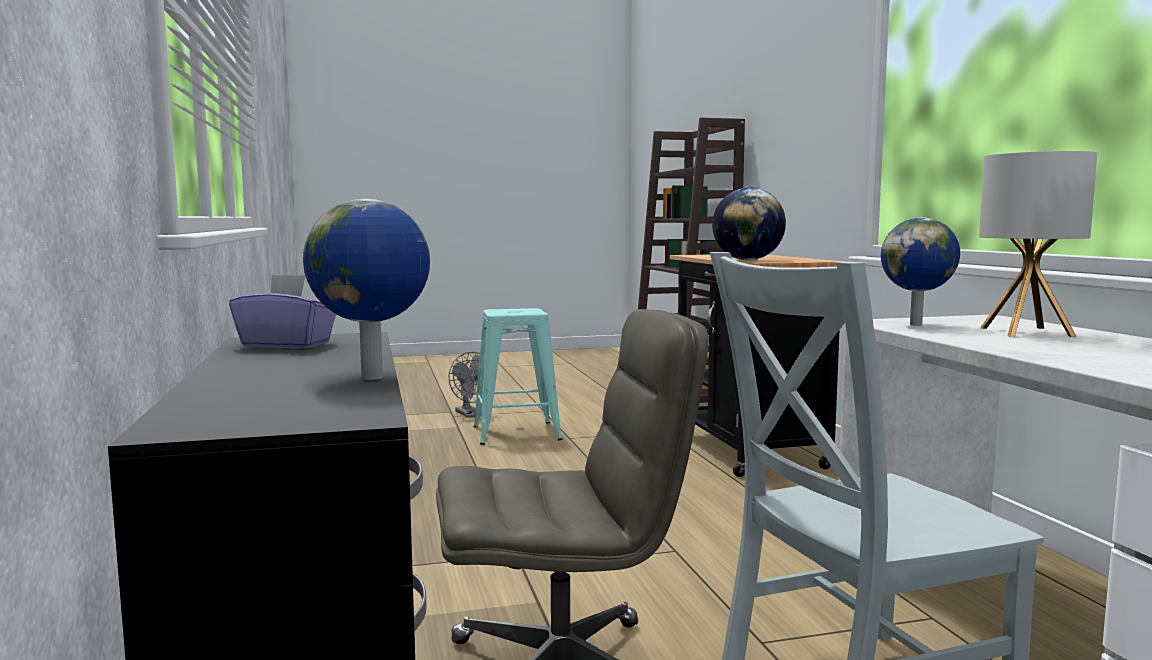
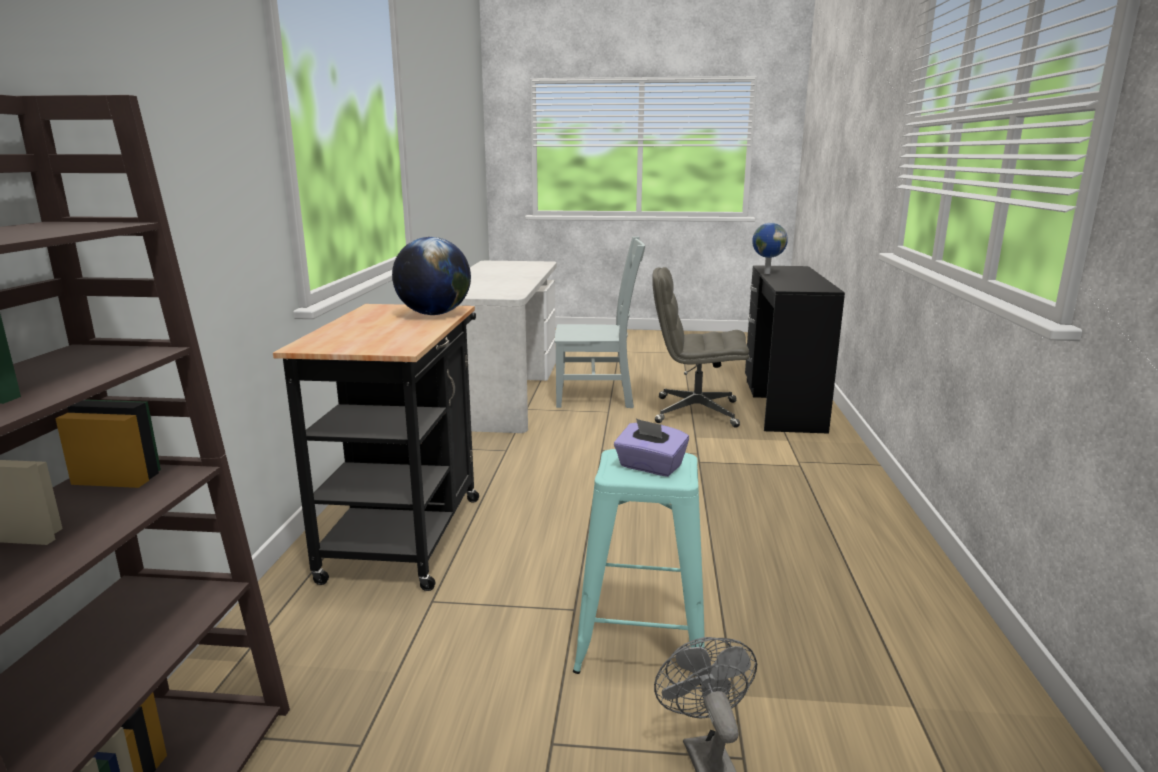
camera: 160 degrees left, 10 degrees up
(287, 344) = (810, 286): purple tissue box -> purple tissue box (650, 467)
(917, 325) = (504, 292): globe -> none
(1026, 332) = (481, 285): table lamp -> none

